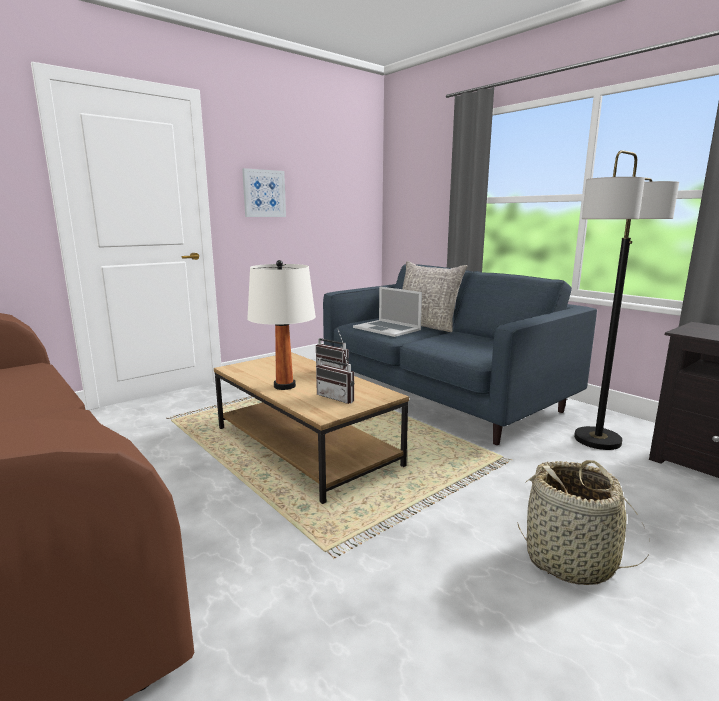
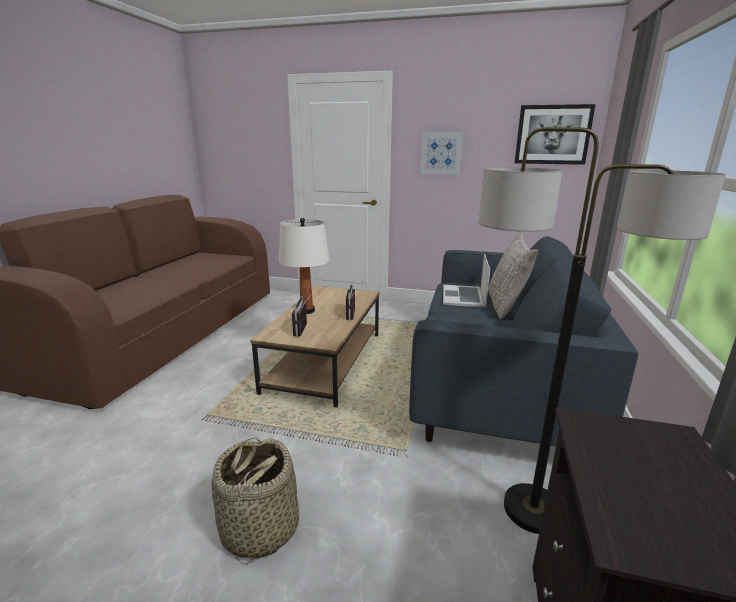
camera: 55 degrees right, 5 degrees up
(352, 178) = (552, 135): none -> picture

